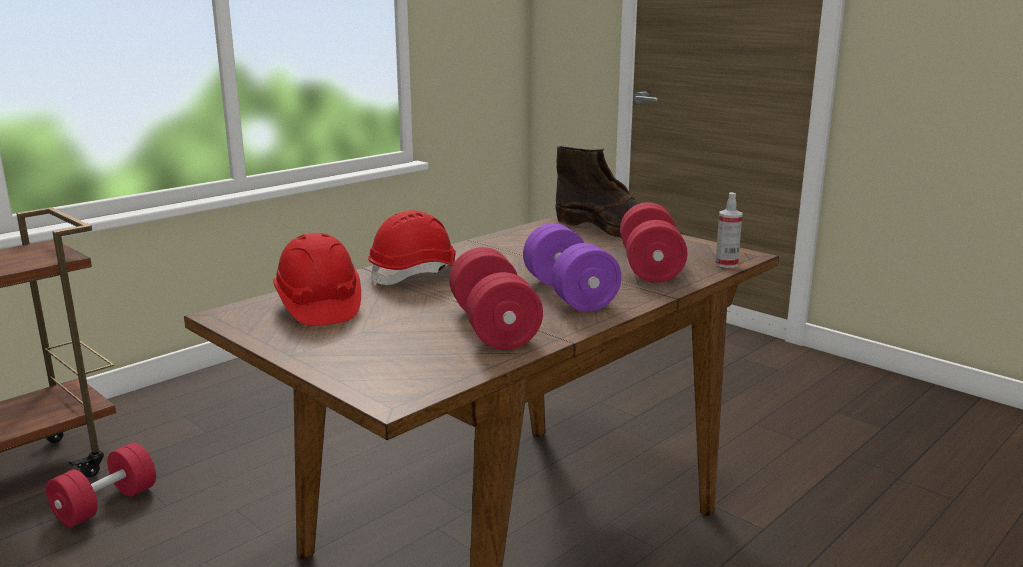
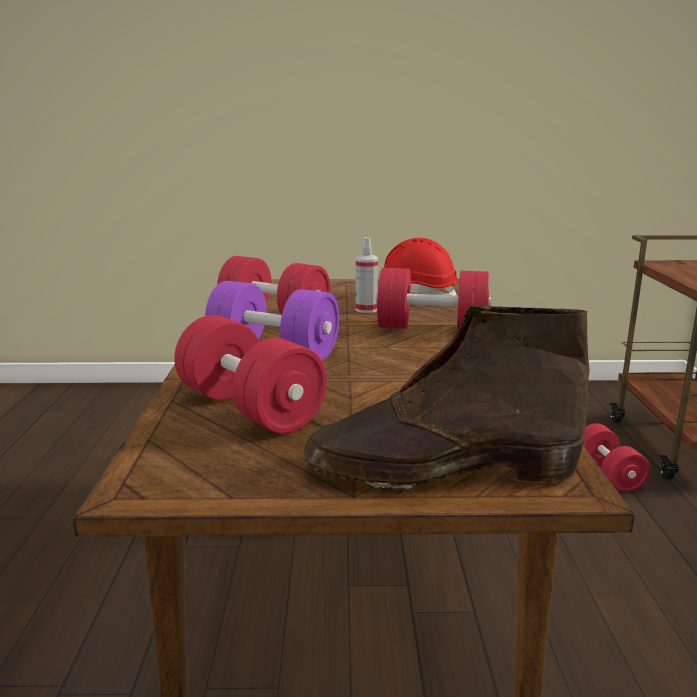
camera: 135 degrees right, 0 degrees up
(417, 275) = (431, 329): red hard hat -> red dumbbell
(726, 264) = (152, 452): spray bottle -> spray bottle (366, 309)

